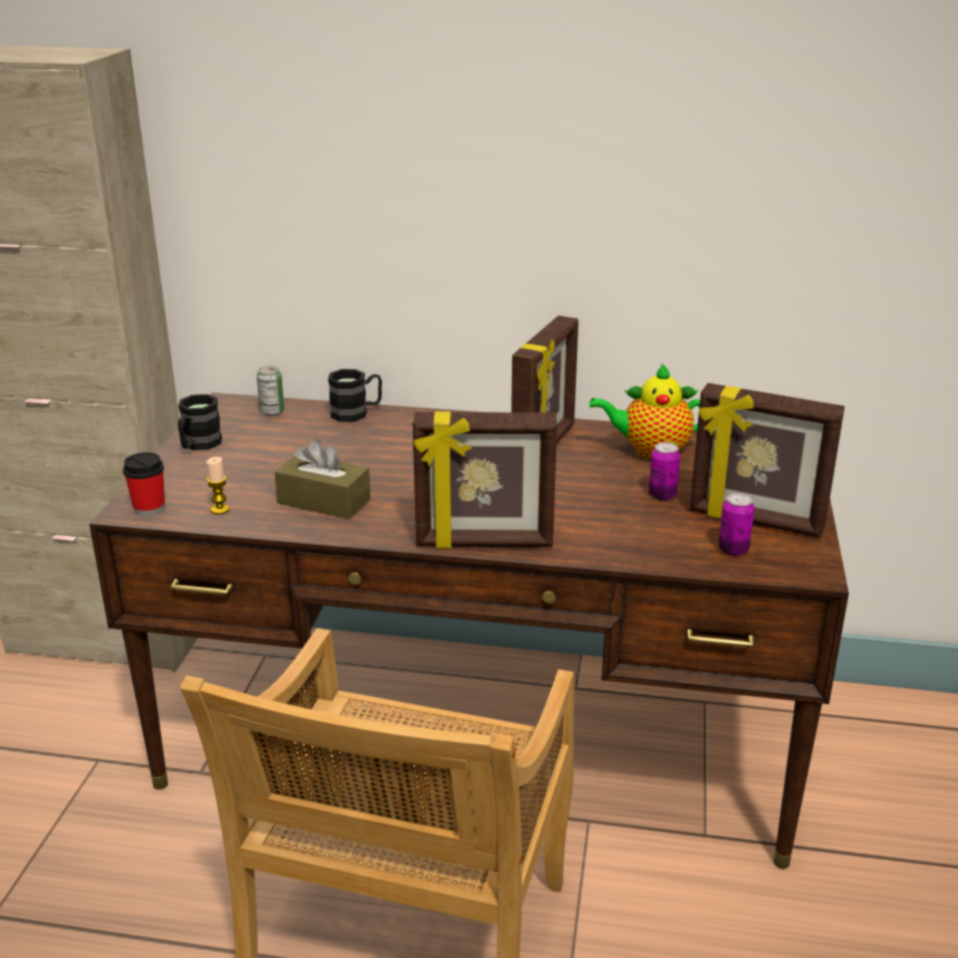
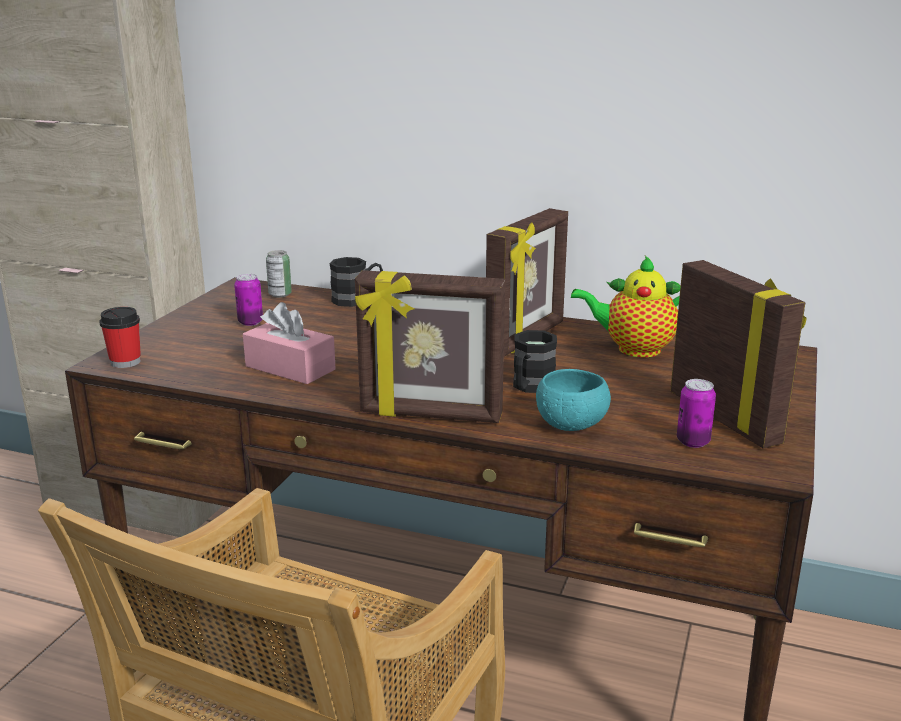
camera: 10 degrees right, 5 degrees down
(198, 445) = (199, 316): black mug -> black mug (530, 387)
(220, 509) = (189, 367): candle -> none
(324, 501) = (290, 368): brown tissue box -> pink tissue box
(619, 542) = (571, 425): none -> turquoise bowl
(662, 495) = (632, 387): can -> can (250, 322)
(755, 521) = (725, 417): picture frame -> picture frame turned 150 degrees counterclockwise

